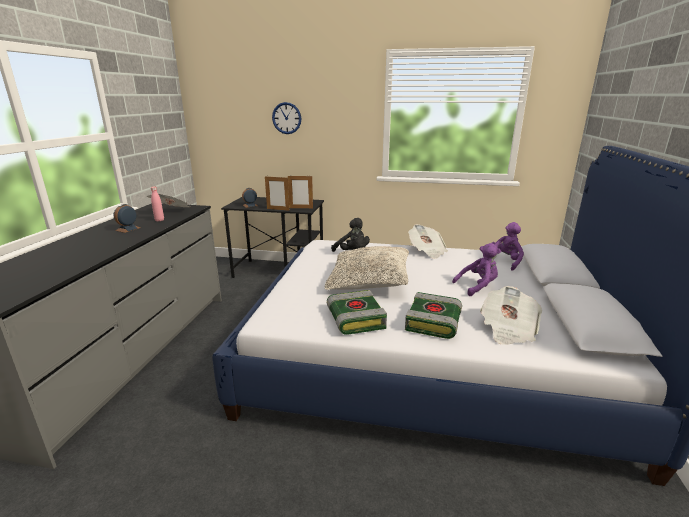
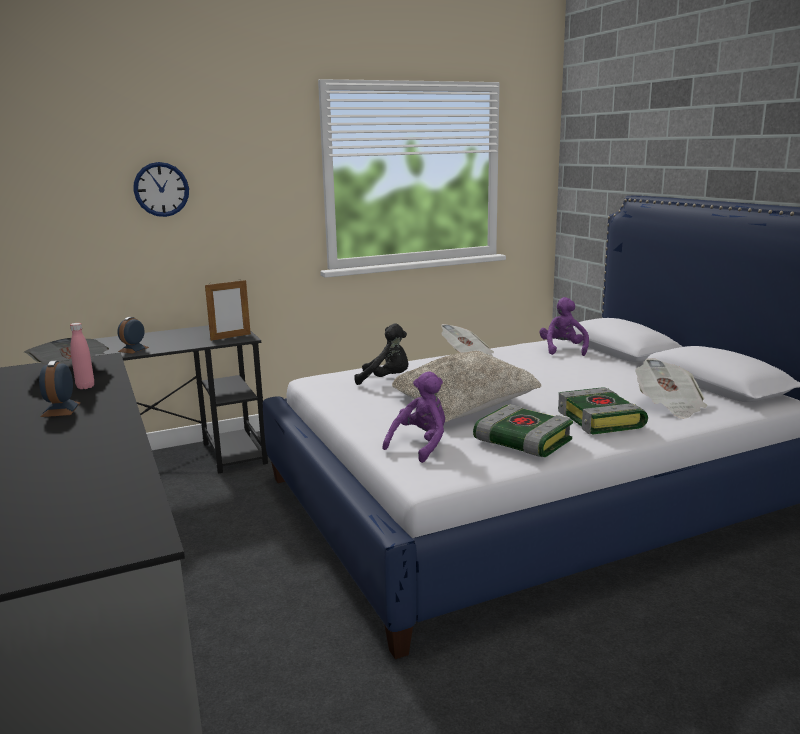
camera: 35 degrees left, 5 degrees down
(278, 209) = (197, 345): picture frame -> none
(477, 287) = (580, 378): purple plush toy -> purple plush toy (421, 445)

